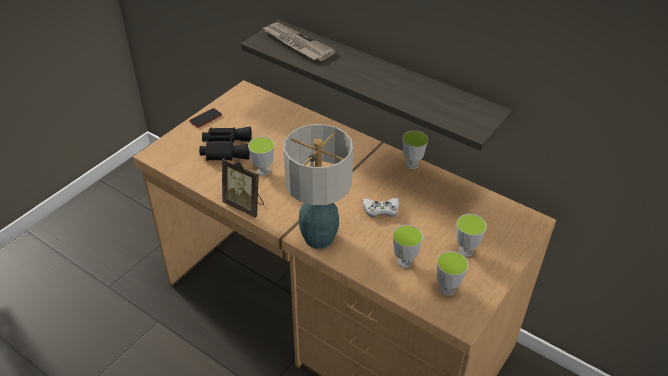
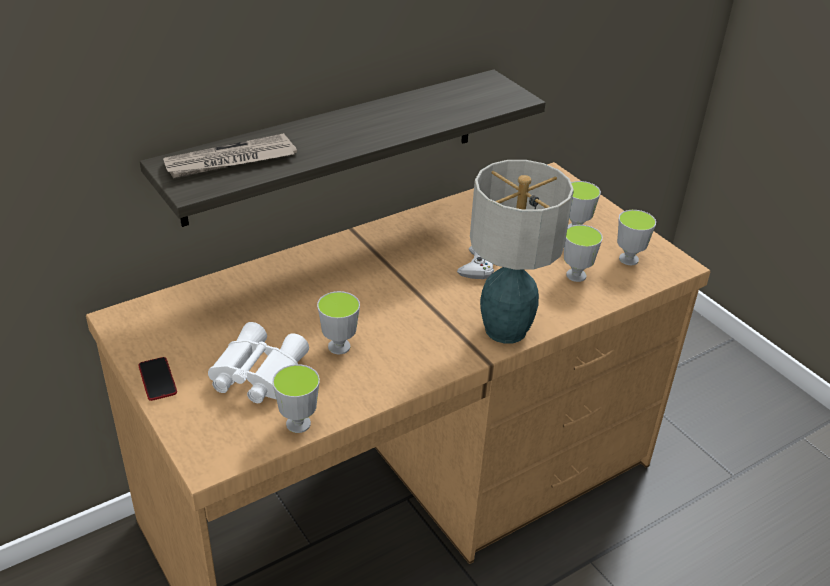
camera: 70 degrees left, 5 degrees down
(225, 148) = (255, 373): black binoculars -> white binoculars
(245, 205) = (405, 382): picture frame -> none
(412, 164) = (410, 219): cup -> cup (298, 424)

